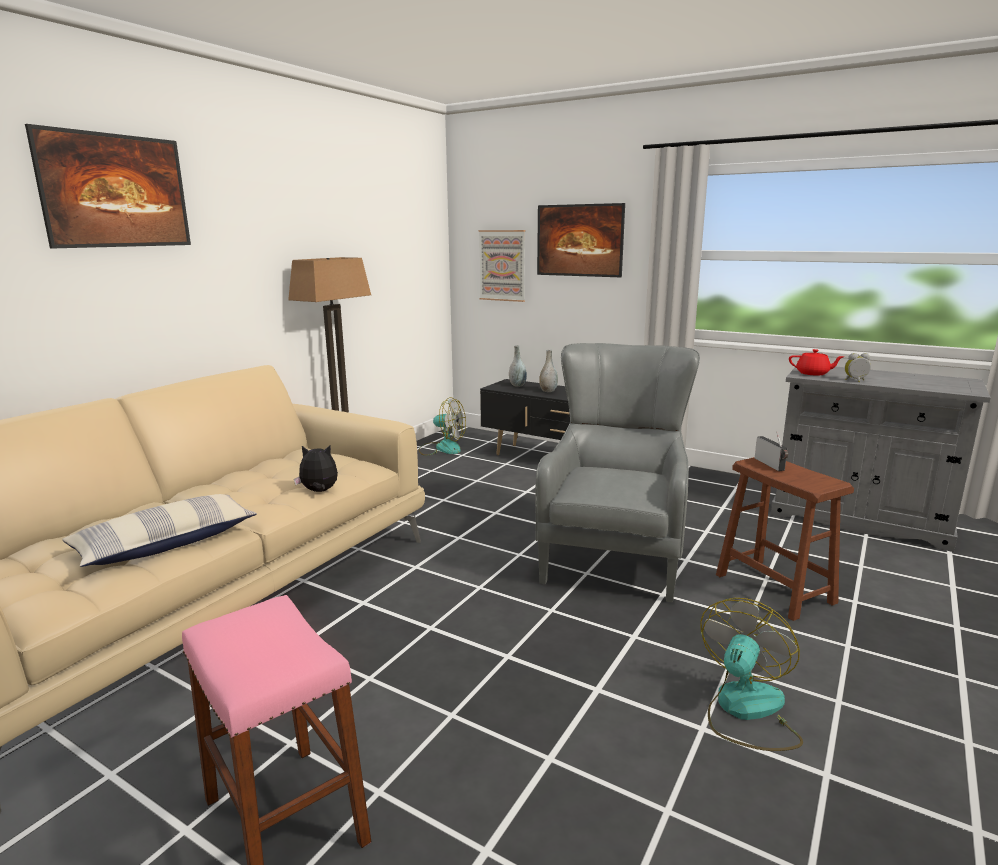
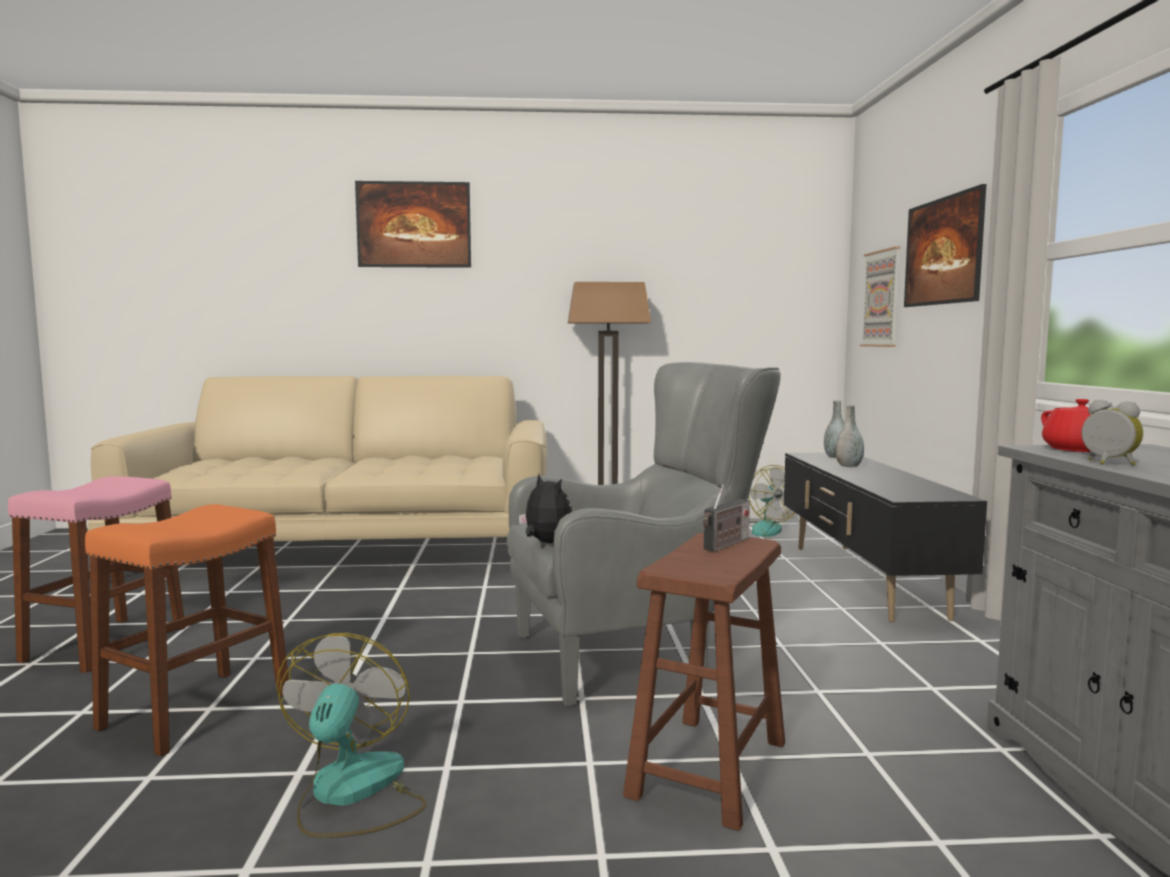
camera: 55 degrees right, 10 degrees down
(166, 543) = (275, 471): pillow -> none
(319, 491) = (411, 474): plush toy -> plush toy (546, 542)
(548, 767) = (196, 710): none -> orange stool
(745, 711) = (352, 793): fan -> fan turned 90 degrees counterclockwise

